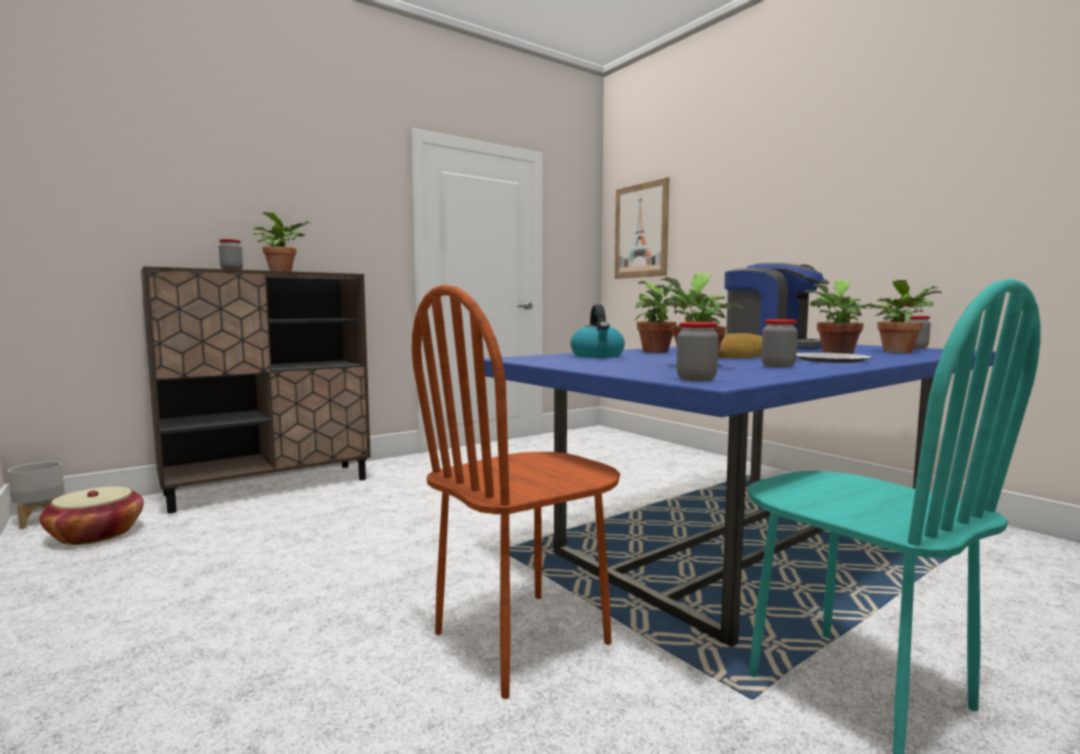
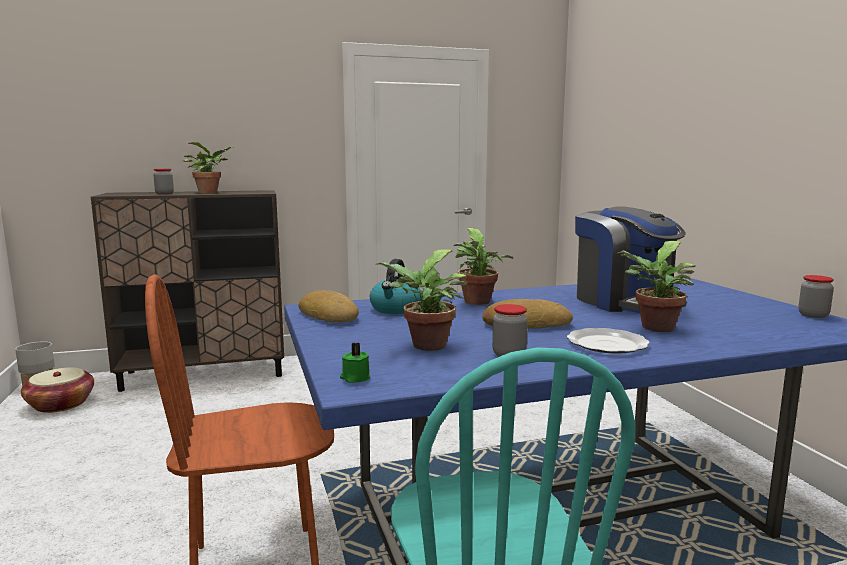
camera: 20 degrees right, 5 degrees up
(546, 360) = (330, 315): none -> bread
(641, 231) = (593, 131): picture -> none
(696, 379) = (355, 378): jar -> green candle
(899, 351) = (760, 325): potted plant -> none

